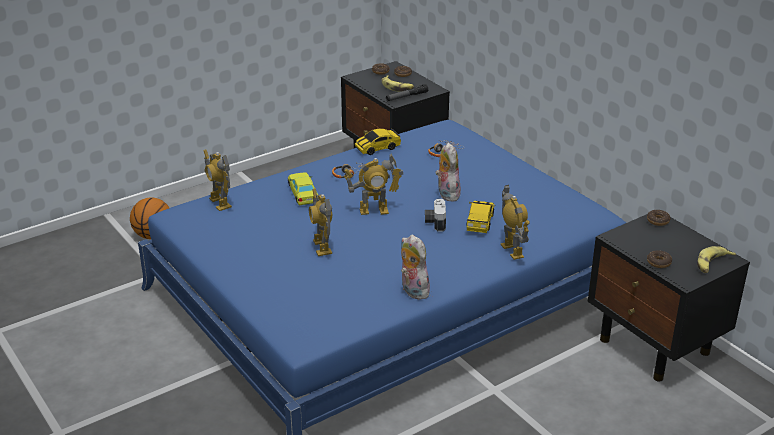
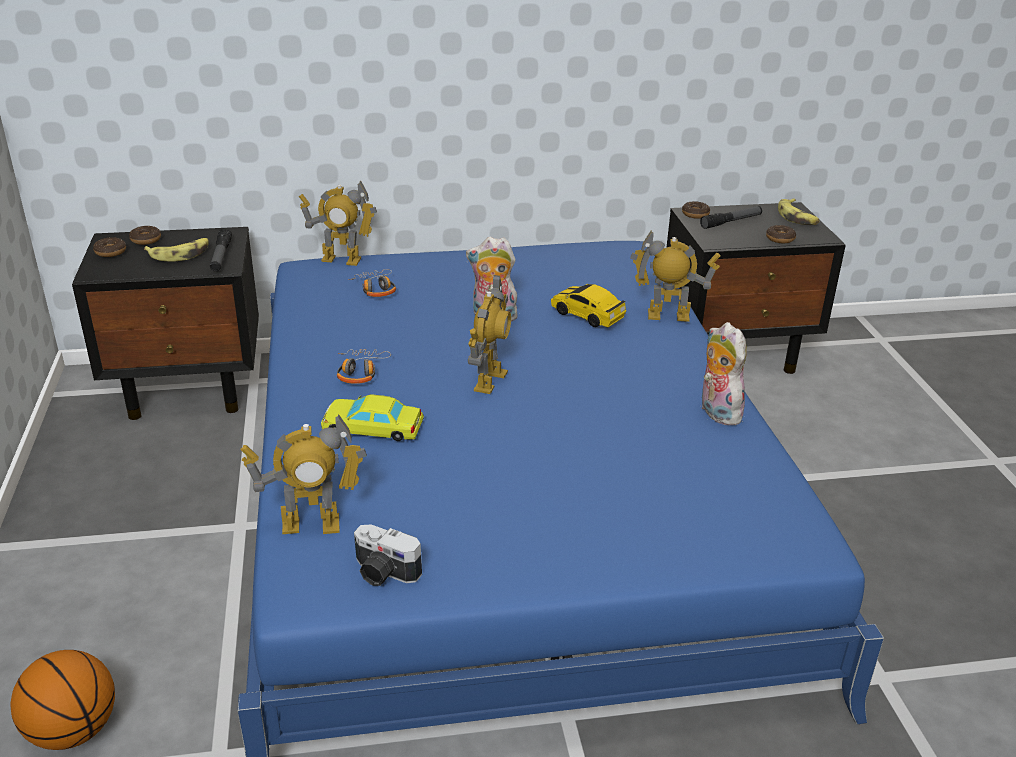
camera: 65 degrees left, 0 degrees up
(322, 247) = (553, 453): toy robot -> toy robot (341, 260)
(377, 148) = (303, 330): toy car -> none
(412, 291) = (716, 412): plush toy -> plush toy turned 75 degrees clockwise
(435, 222) = (558, 345): camera -> camera (383, 573)
(663, 237) = (731, 222): none -> flashlight

